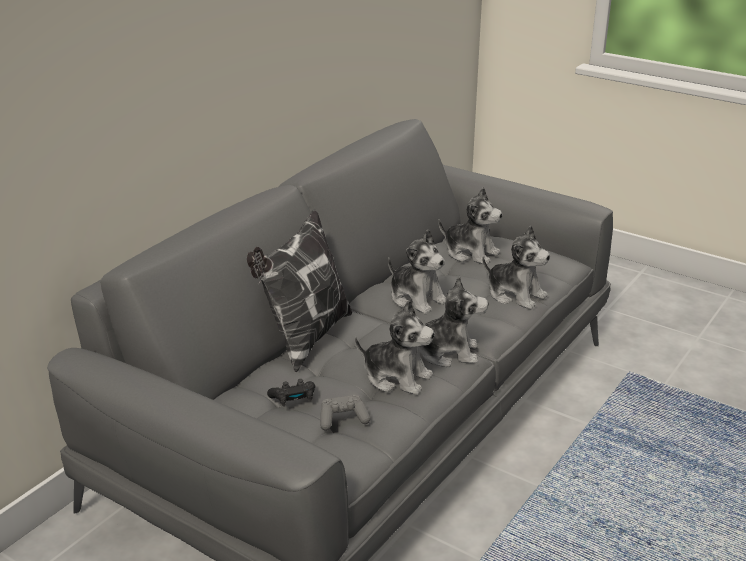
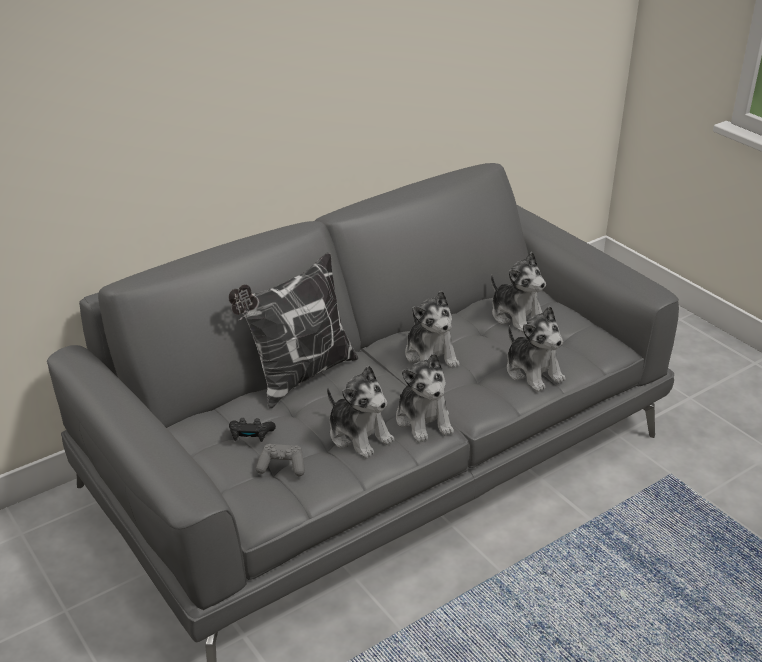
camera: 20 degrees right, 5 degrees up
(446, 352) = (423, 420): plush toy -> plush toy turned 45 degrees clockwise

